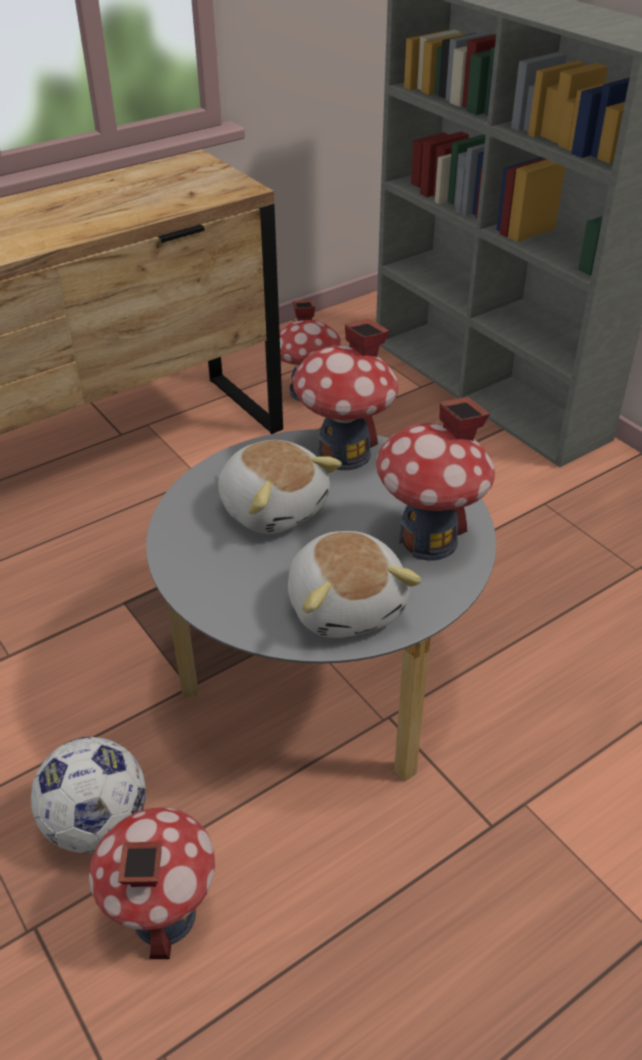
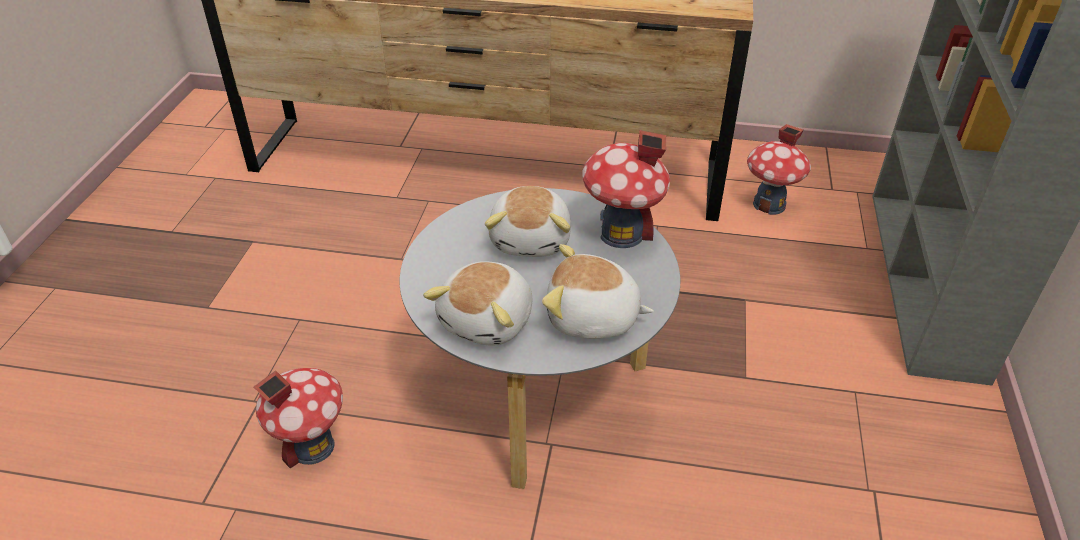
camera: 45 degrees right, 0 degrees up
(98, 825) = (338, 377): football -> none
(428, 540) = (592, 318): toy house -> plush toy

